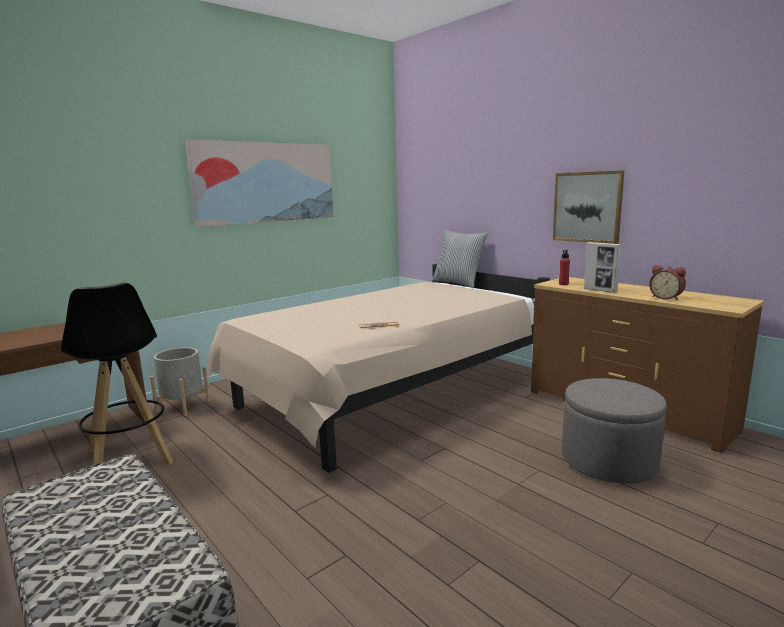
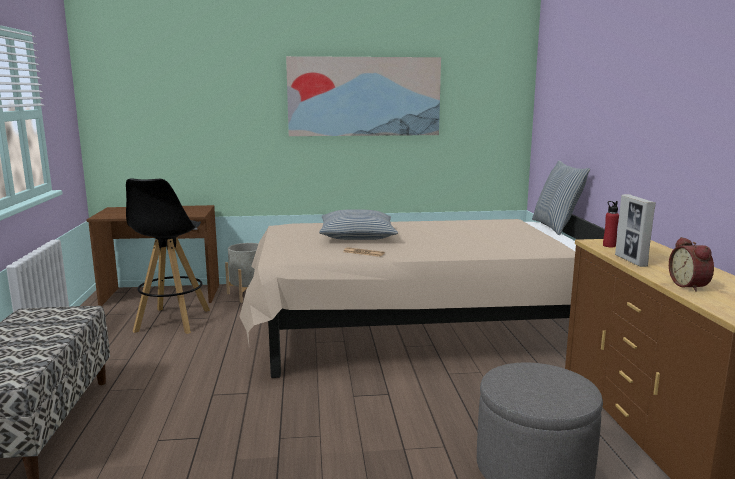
camera: 35 degrees right, 0 degrees up
(338, 314) = (357, 235): none -> pillow
(587, 207) = (678, 147): picture -> none

